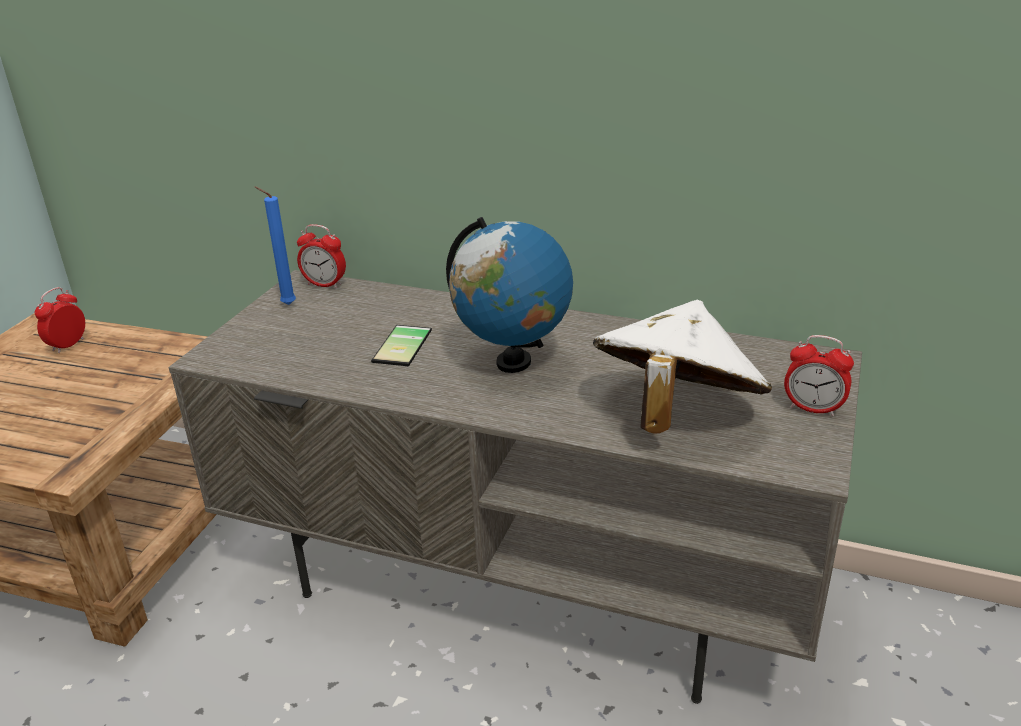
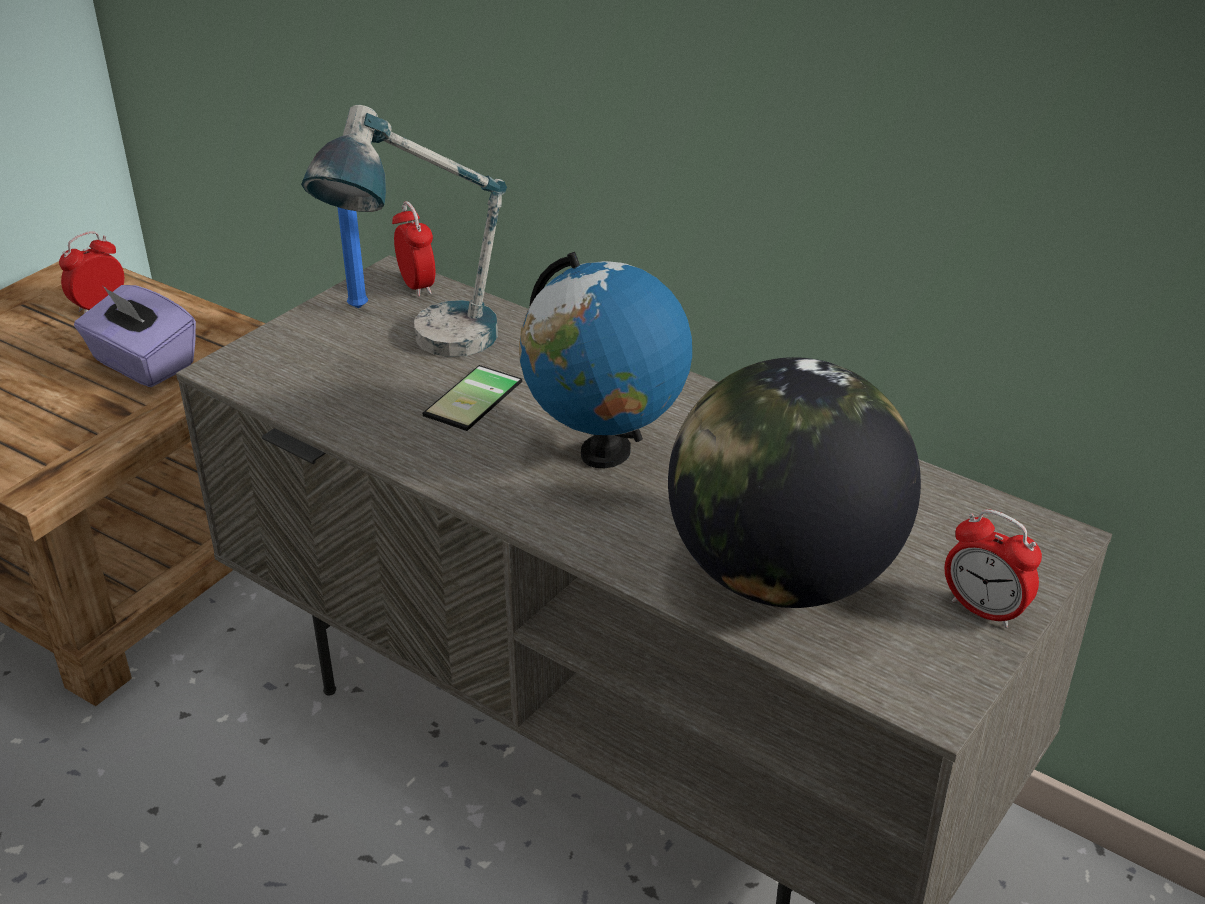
camera: 15 degrees right, 5 degrees up
(120, 377) = (142, 364): none -> purple tissue box
(325, 284) = (417, 285): alarm clock -> alarm clock turned 150 degrees counterclockwise
(350, 320) = (424, 347): none -> table lamp
(675, 414) = (783, 576): white hat -> globe

